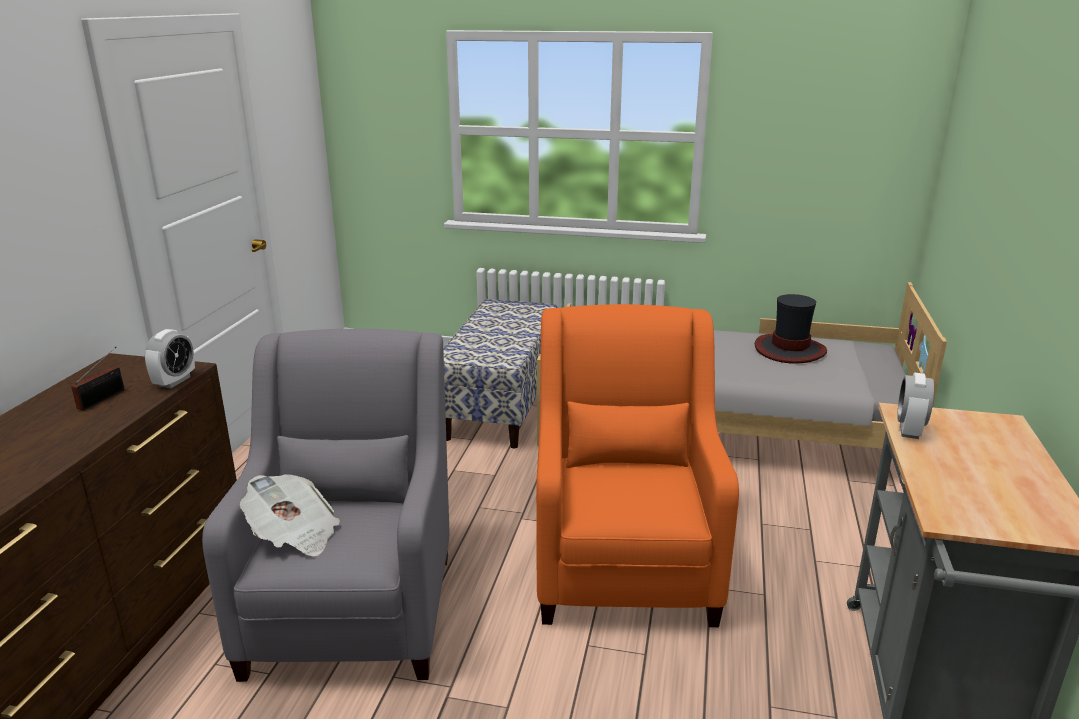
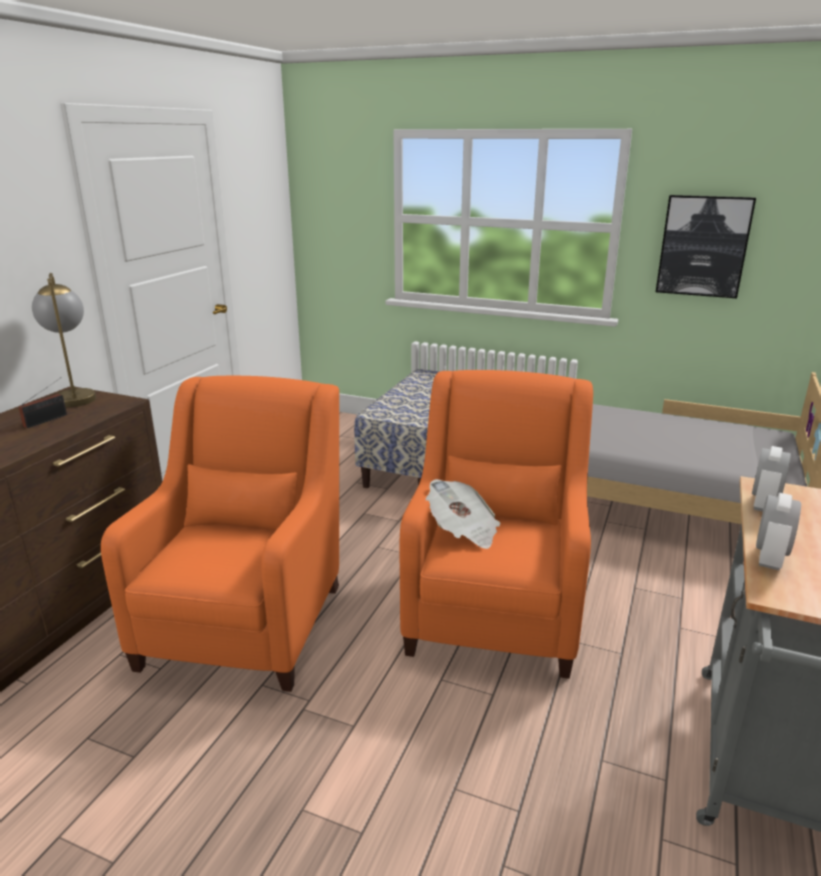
camera: 10 degrees right, 0 degrees up
(122, 365) = (75, 396): none -> table lamp
(174, 381) = (109, 411): alarm clock -> alarm clock (769, 558)
(294, 535) = (186, 549): newspaper -> newspaper (463, 531)
(354, 605) = (247, 619): grey armchair -> orange armchair
(789, 350) = (687, 429): hat -> none
(792, 155) = (703, 246): none -> picture

